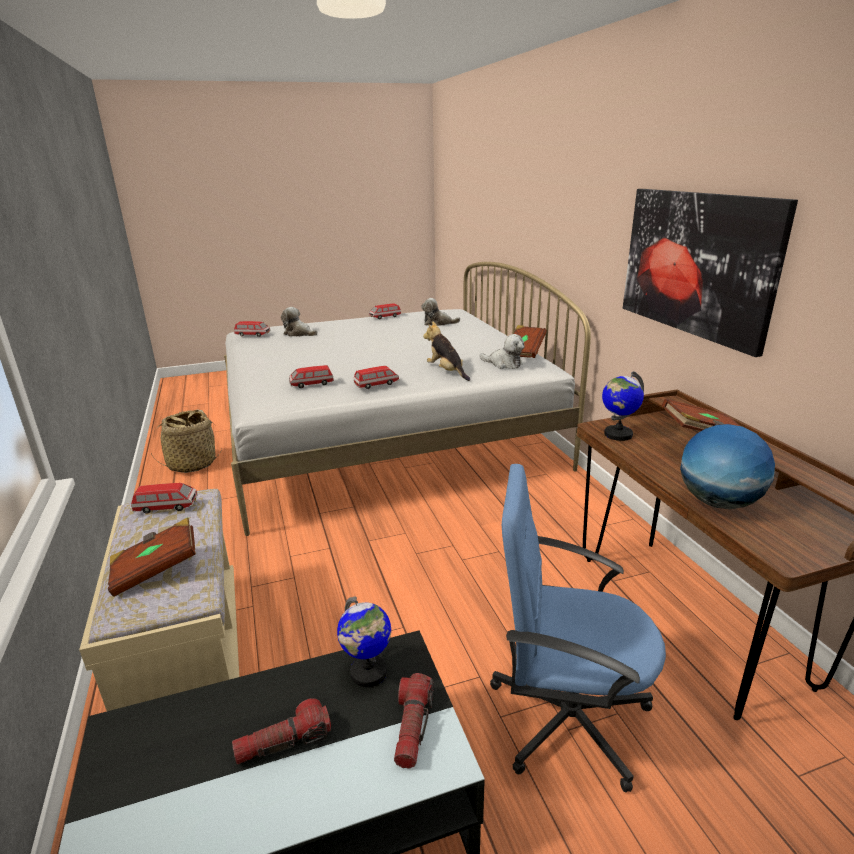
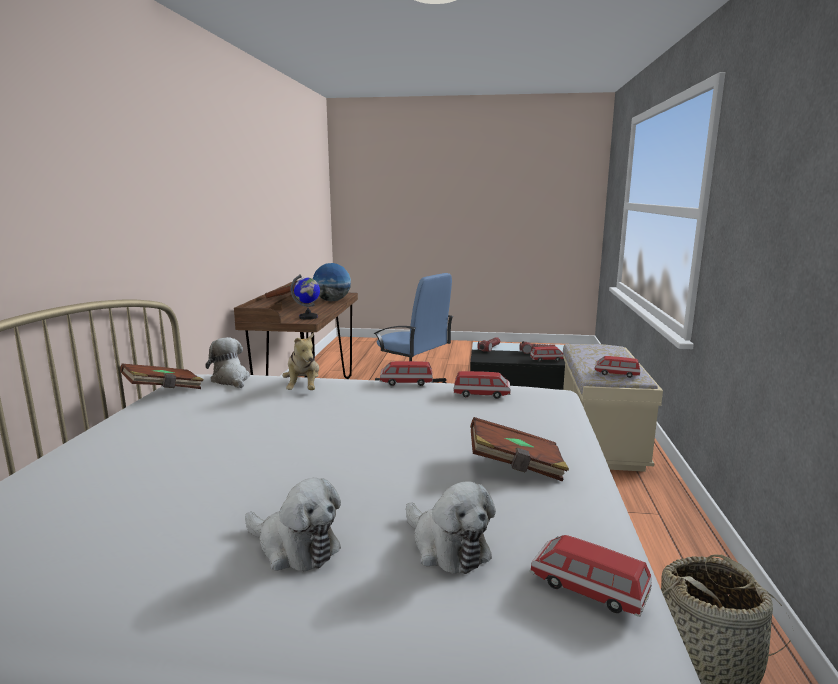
camera: 155 degrees left, 10 degrees down
(156, 570) = (603, 353): brown book -> brown book (516, 467)
(368, 672) = (499, 357): globe -> none
(385, 317) = (118, 588): toy car -> toy car (547, 360)
(438, 323) = (93, 494): plush toy -> plush toy (295, 547)
(696, 264) = (218, 215): picture -> none

